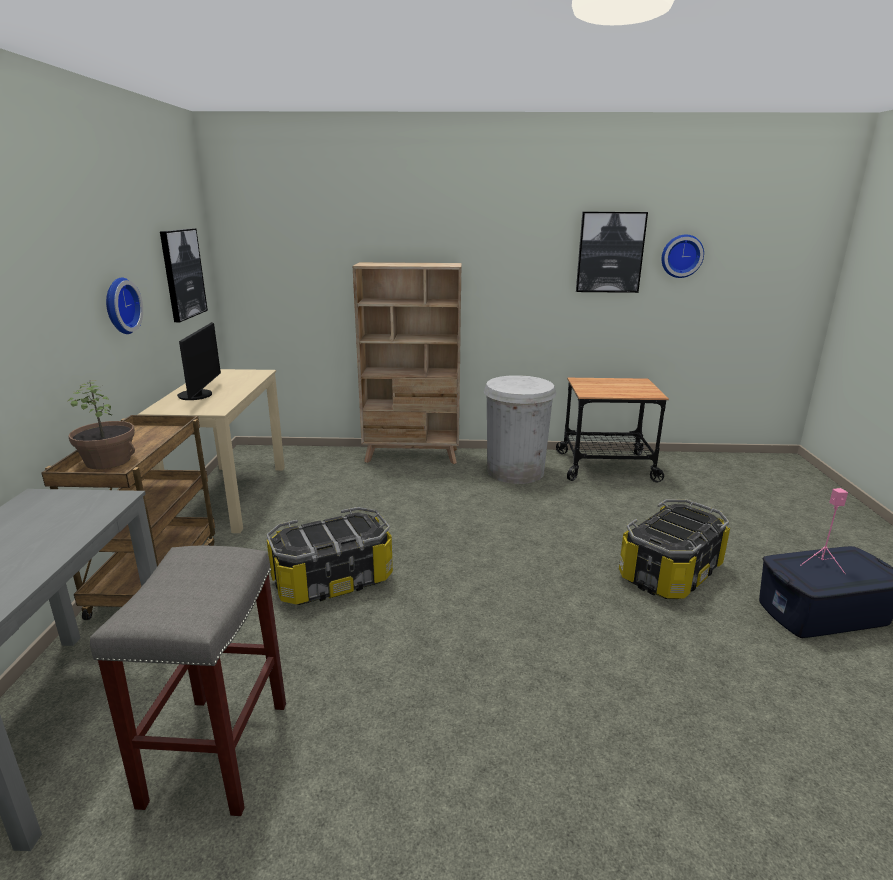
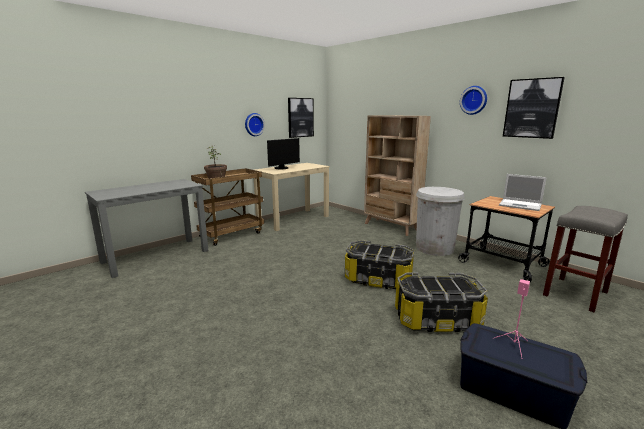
camera: 45 degrees right, 5 degrees down
(217, 754) = (169, 281): grey stool -> grey stool (575, 294)
(332, 580) = (277, 255): storage box -> storage box (378, 279)
(622, 385) = (521, 205): none -> laptop
(681, 256) = (596, 110): wall clock -> wall clock (474, 100)

